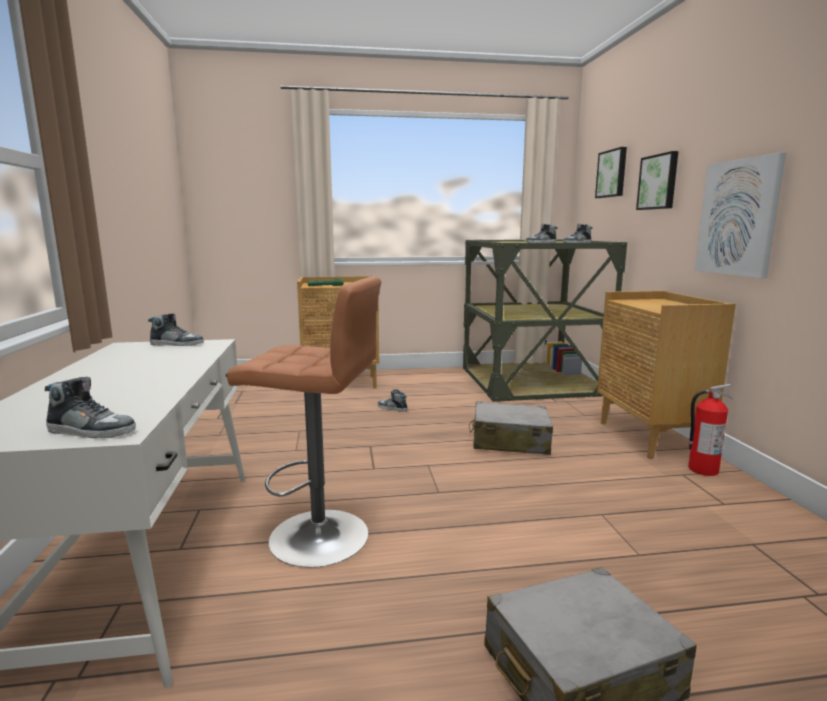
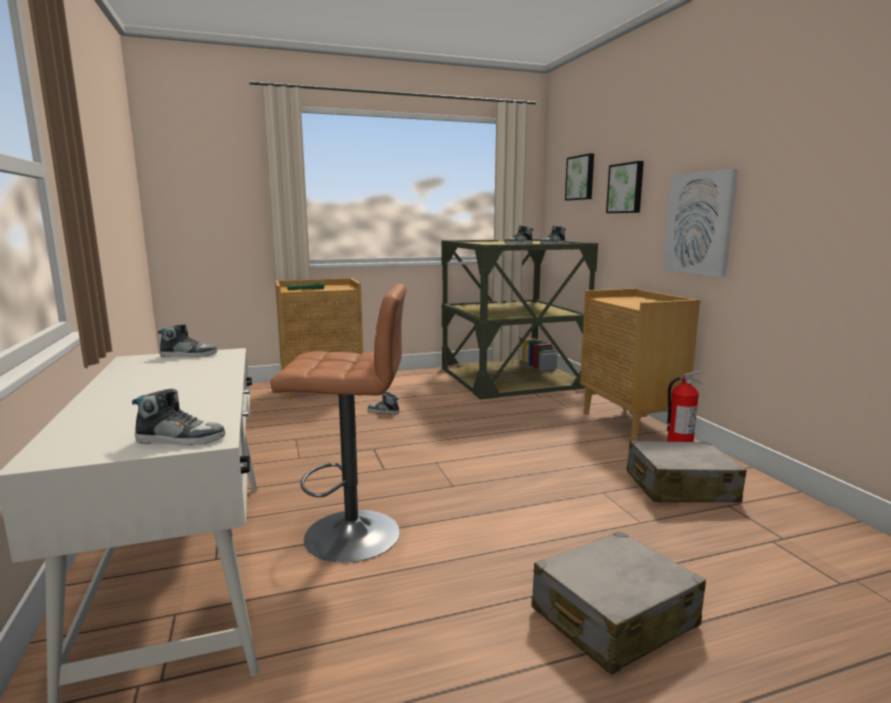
camera: 10 degrees left, 0 degrees up
(509, 441) = (505, 435): grey suitcase -> grey suitcase (680, 487)

